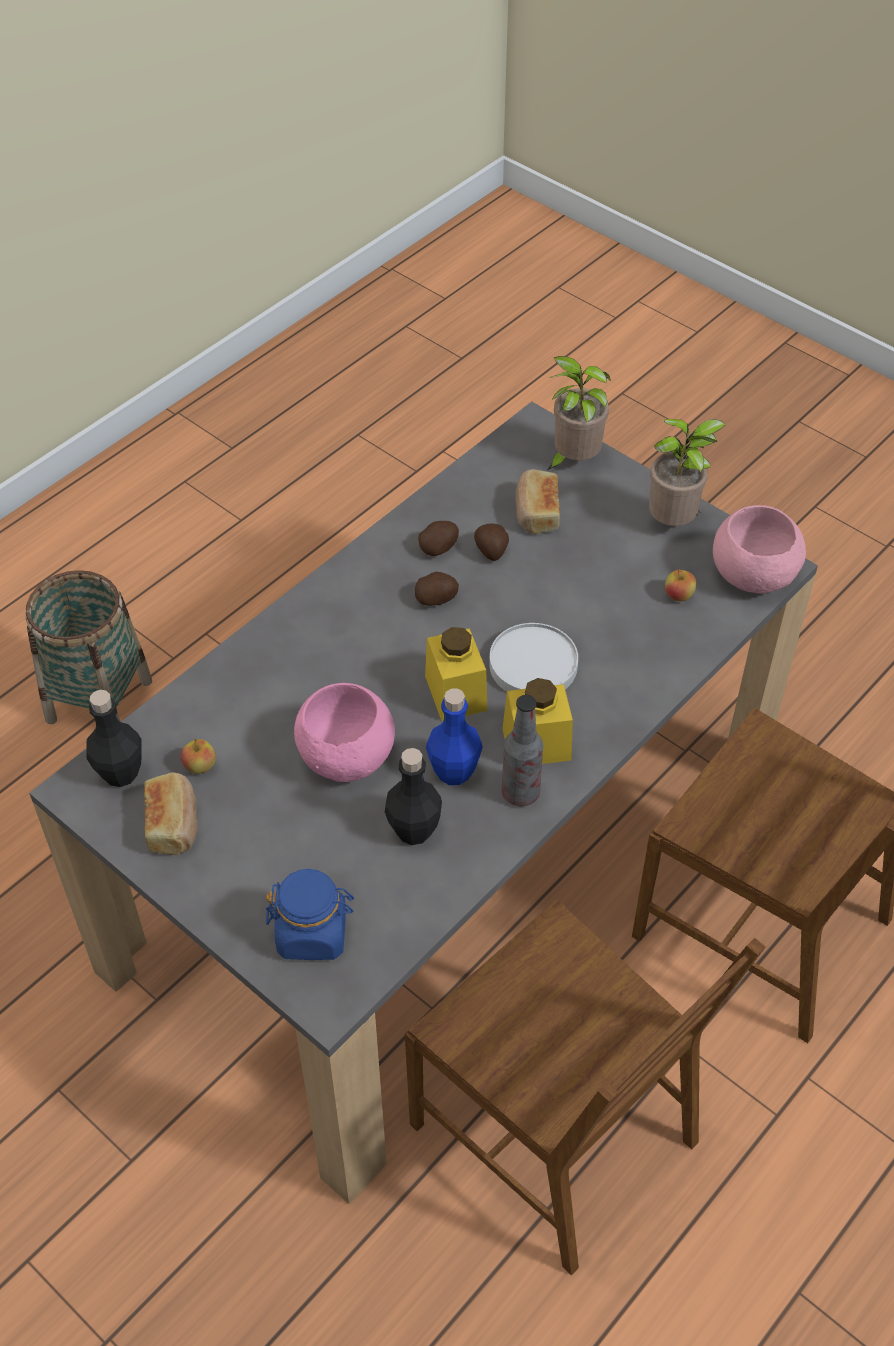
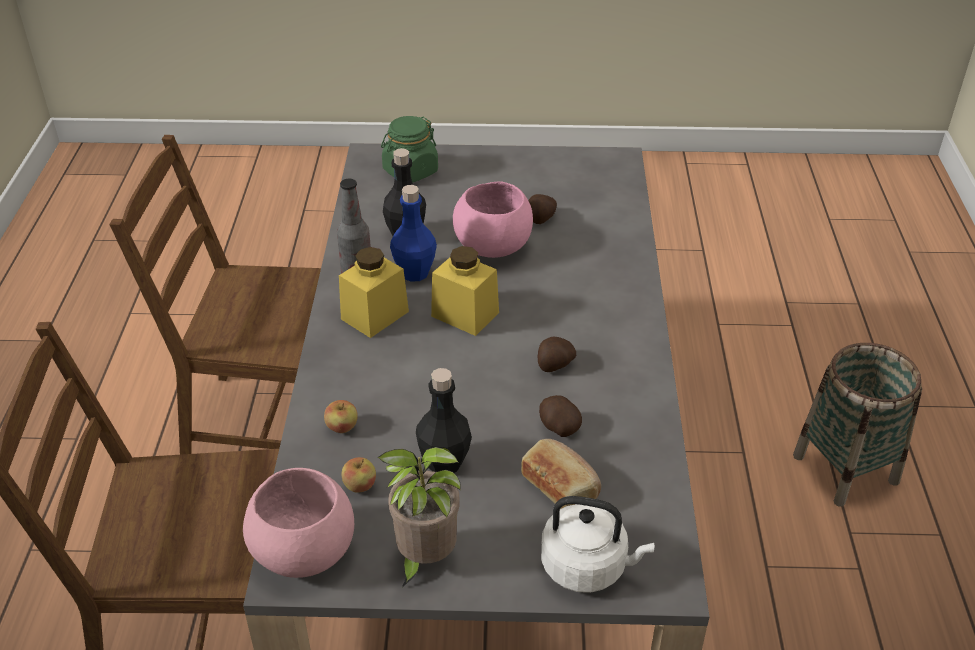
camera: 140 degrees right, 10 degrees down
(120, 773) = (608, 175): black bottle -> black bottle (444, 463)
(173, 824) = (546, 172): bread -> none
(200, 766) = (570, 199): apple -> apple (342, 427)
(312, 933) = (410, 171): blue jar -> green jar
(439, 548) = (601, 404): potato -> potato (540, 219)
(532, 665) = (429, 361): white plate -> none
(573, 460) = (588, 567): potted plant -> white kettle

